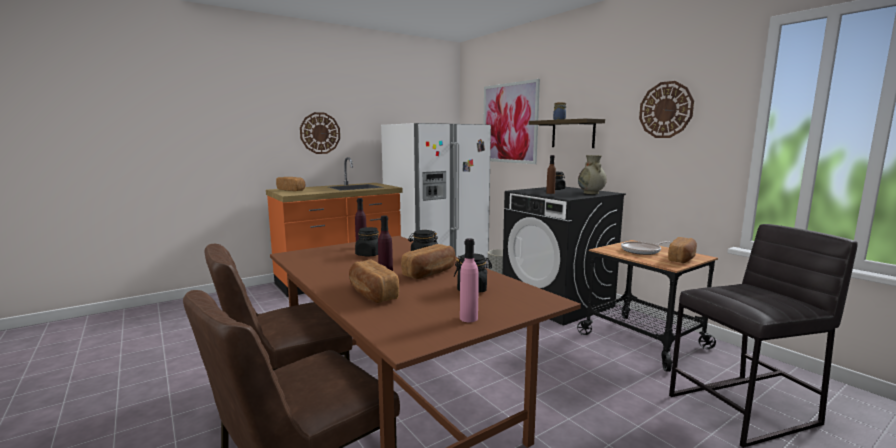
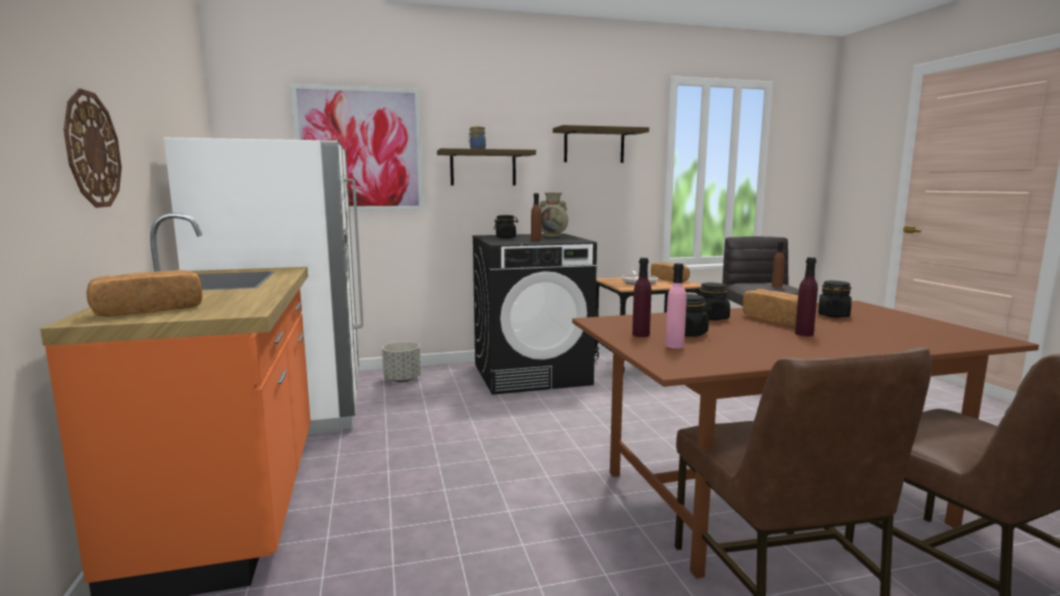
camera: 70 degrees left, 0 degrees up
(372, 294) = (867, 341): bread -> none
(468, 318) = (918, 322): pink bottle -> pink bottle (674, 345)
(665, 110) = (594, 145): wall clock -> shelf
(745, 297) = (777, 286): none -> brown bottle

